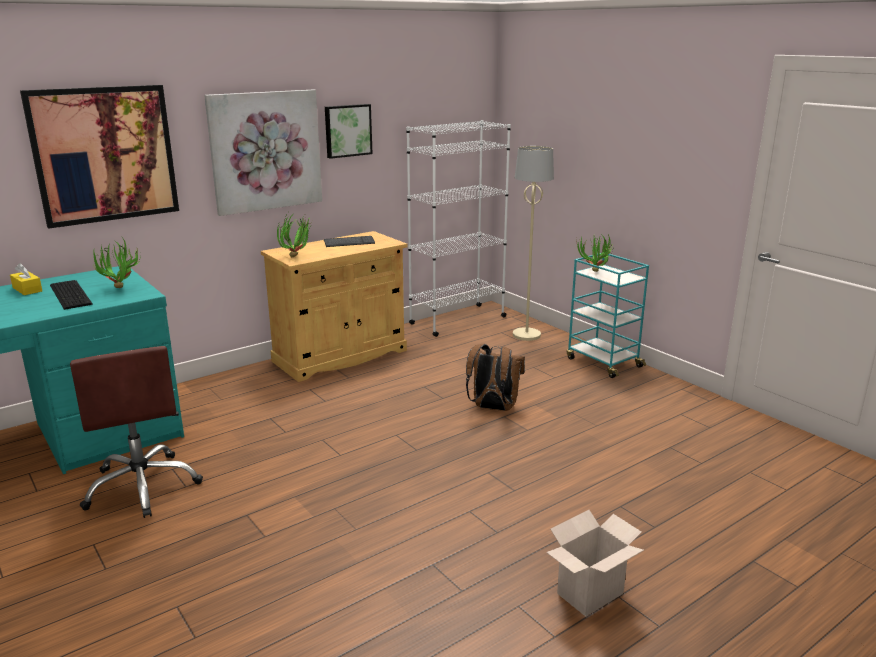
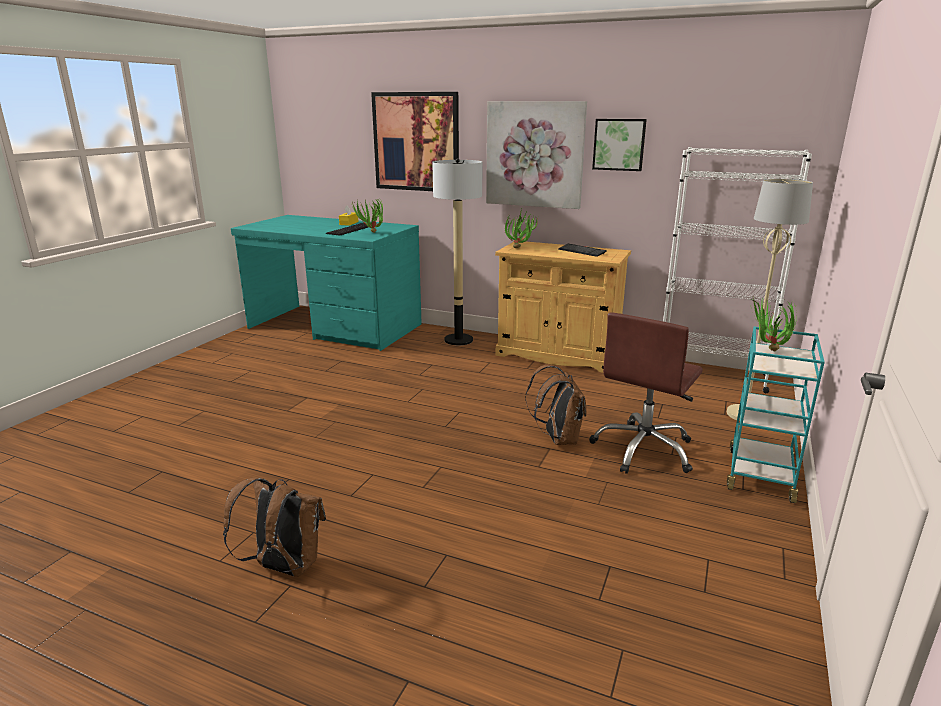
camera: 60 degrees right, 0 degrees up
(143, 486) = (316, 360): brown office chair -> brown office chair (644, 450)
(230, 387) = (458, 340): none -> floor lamp
(590, 595) = (284, 567): cardboard box -> brown backpack

